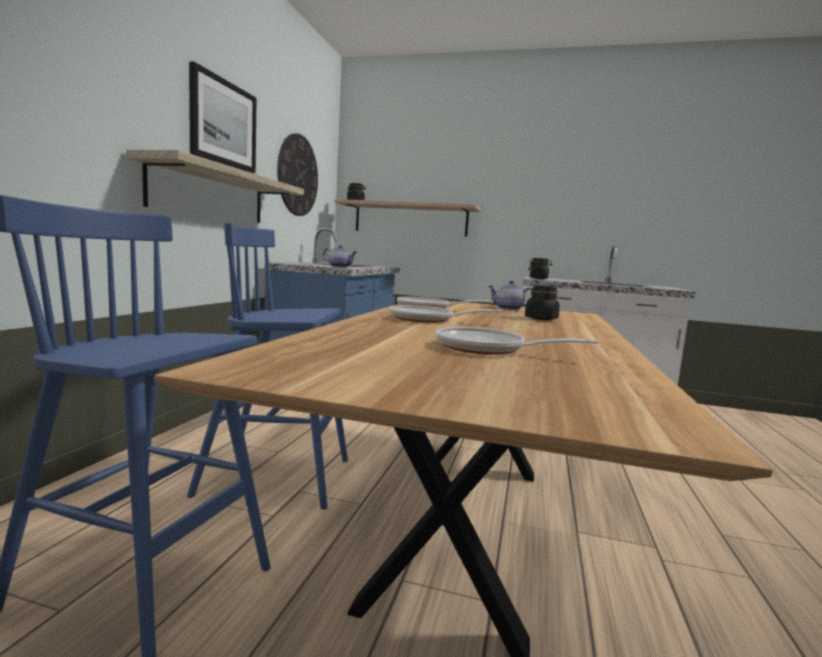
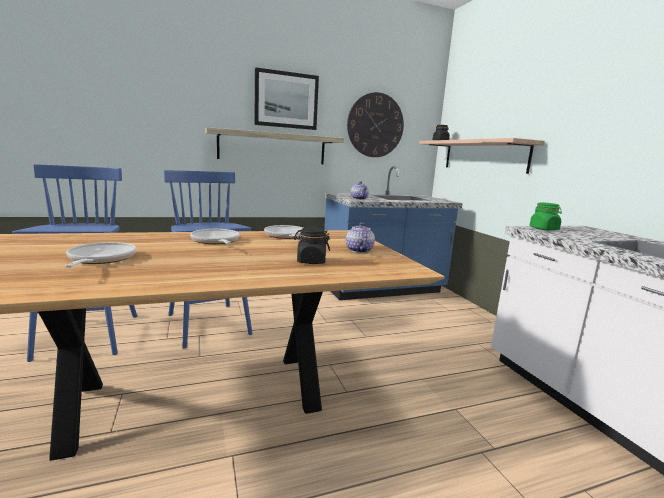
camera: 55 degrees right, 5 degrees up
(539, 278) = (544, 229): black jar -> green jar

